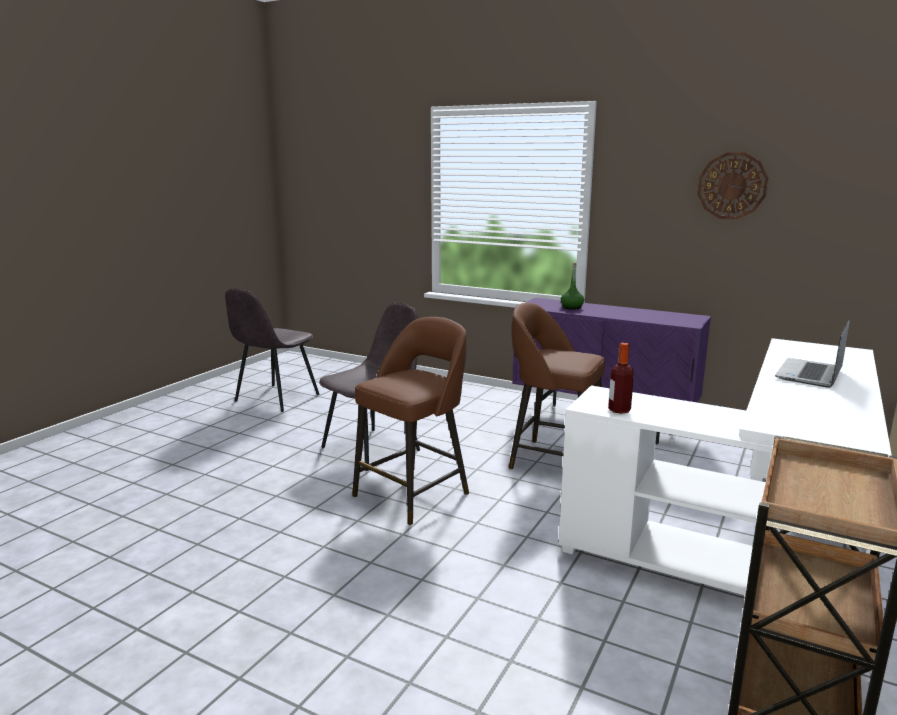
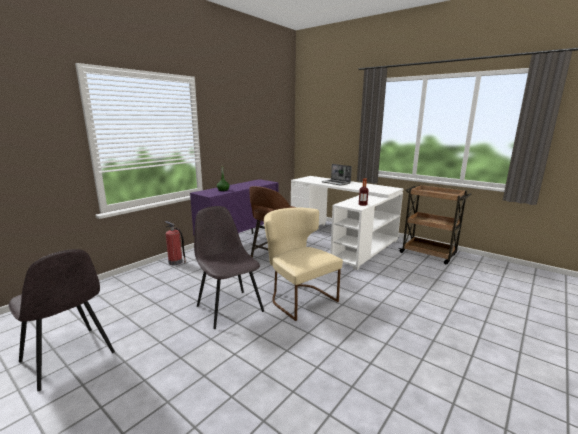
camera: 80 degrees left, 0 degrees up
(414, 493) = (298, 298): brown stool -> beige chair
(491, 396) = (176, 262): none -> fire extinguisher
(732, 186) = (250, 122): wall clock -> none

